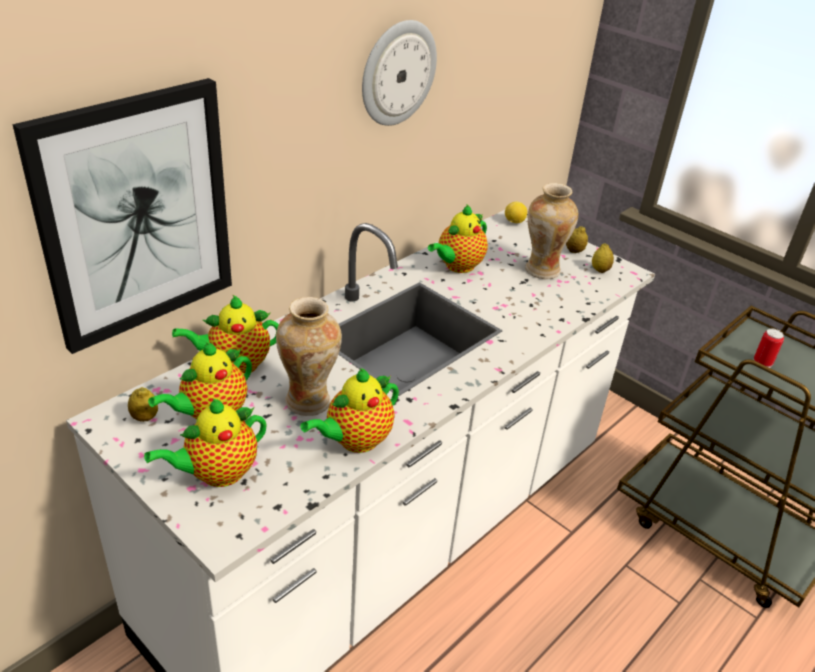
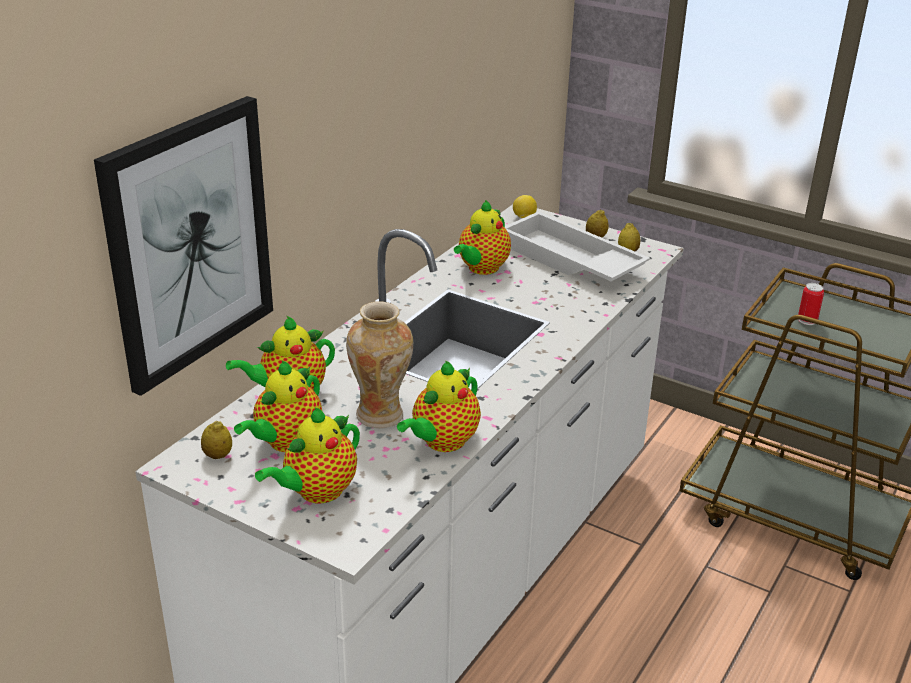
camera: 10 degrees left, 5 degrees down
(397, 73) = (402, 72): wall clock -> none
(541, 270) = (569, 260): vase -> white tray

